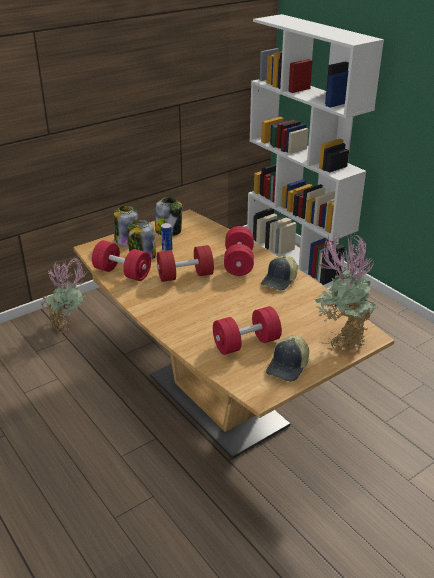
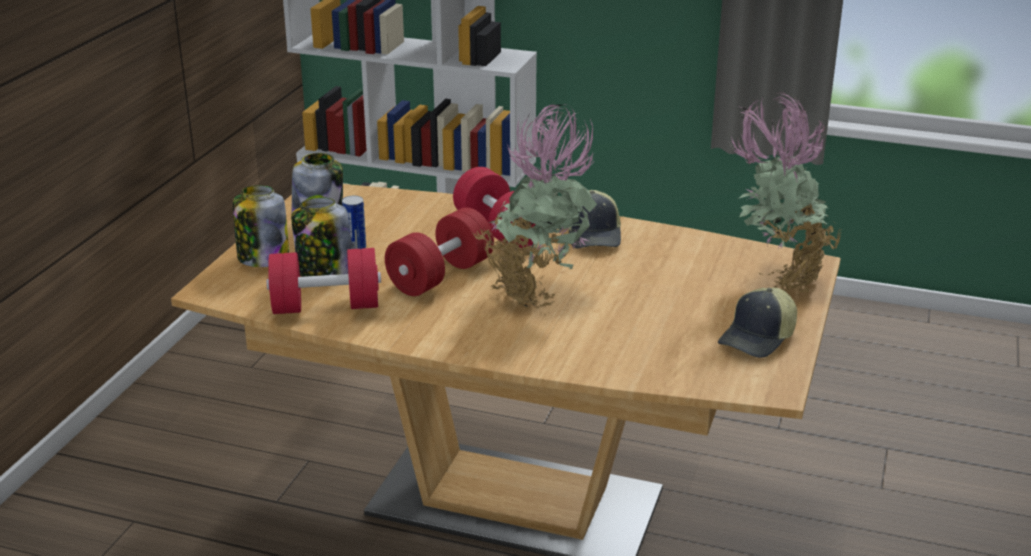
camera: 35 degrees left, 5 degrees down
(69, 325) = (111, 498): potted plant -> potted plant (536, 292)
(246, 343) = (663, 332): red dumbbell -> none
(288, 366) = (758, 338): cap -> cap turned 45 degrees clockwise

